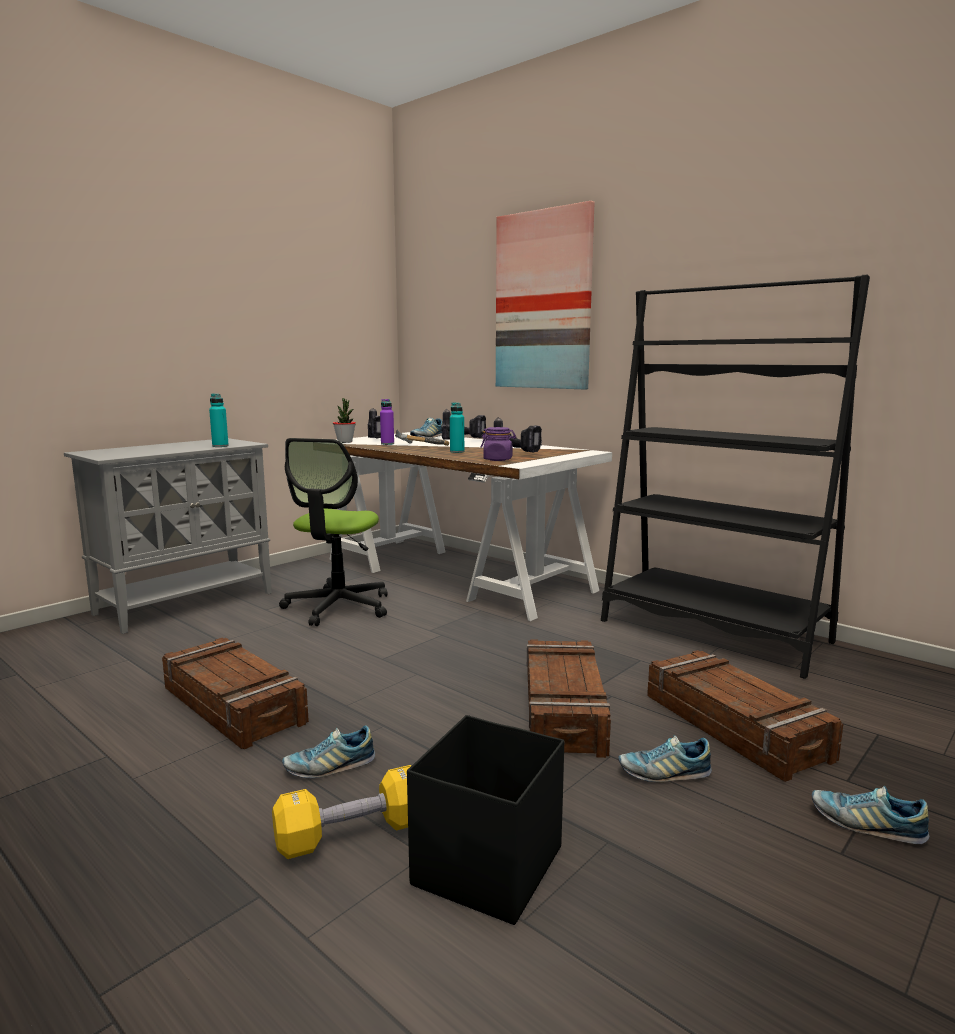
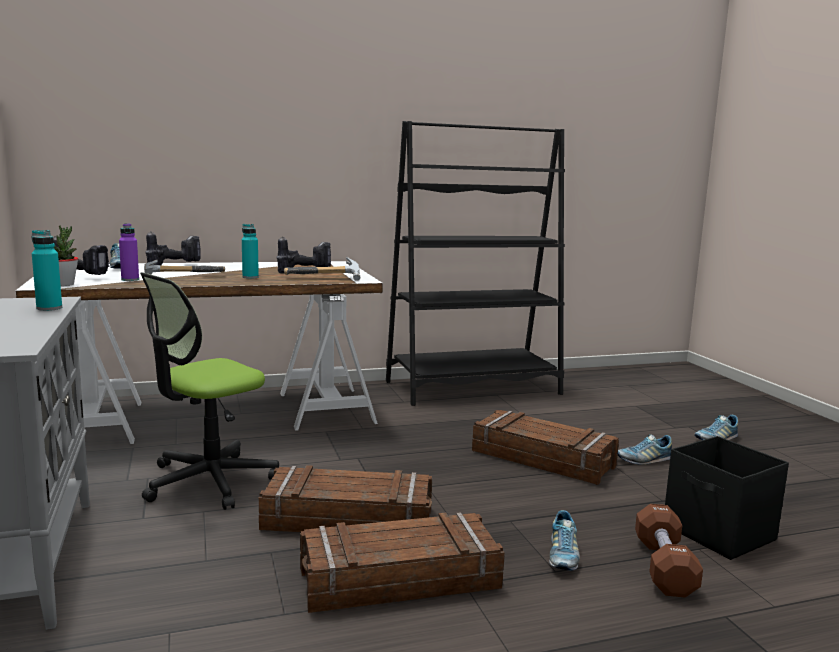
camera: 60 degrees left, 0 degrees up
(338, 607) = (209, 481): office chair -> office chair turned 90 degrees clockwise
(352, 834) = (664, 567): yellow dumbbell -> brown dumbbell
(498, 459) = (325, 278): purple jar -> hammer
(543, 301) = (258, 115): picture -> none
(664, 773) = (643, 460): shoe -> shoe turned 45 degrees clockwise
(735, 726) = (603, 427): crate -> crate (348, 519)

